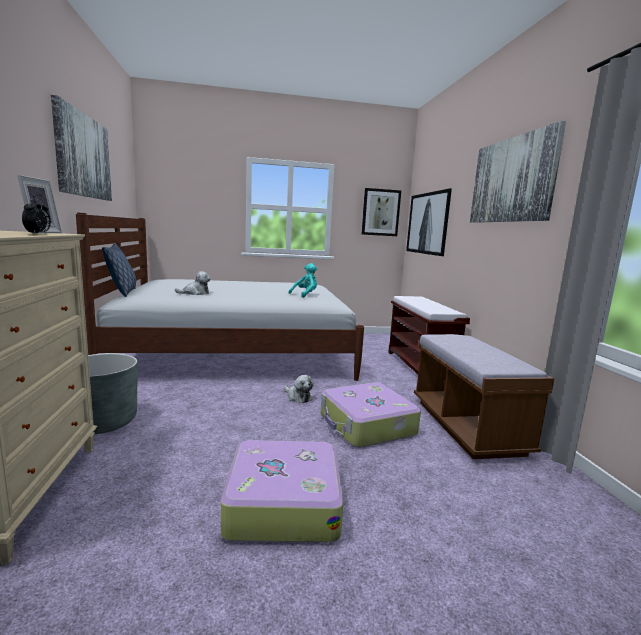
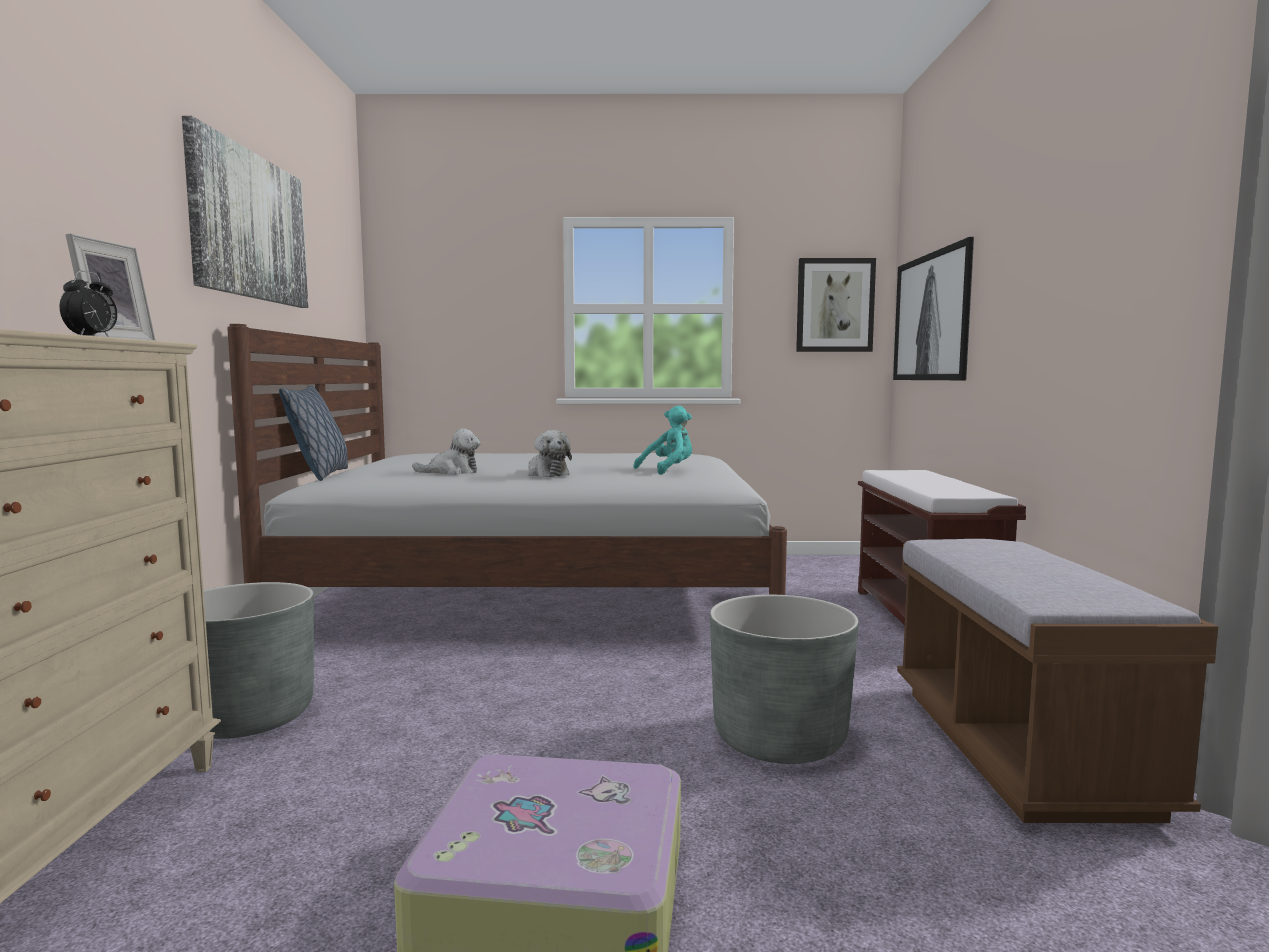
camera: 10 degrees right, 5 degrees down
(298, 397) = (642, 678): plush toy -> plush toy (546, 474)
(366, 425) = (779, 739): suitcase -> grey planter
(512, 180) = (1095, 195): picture -> none

